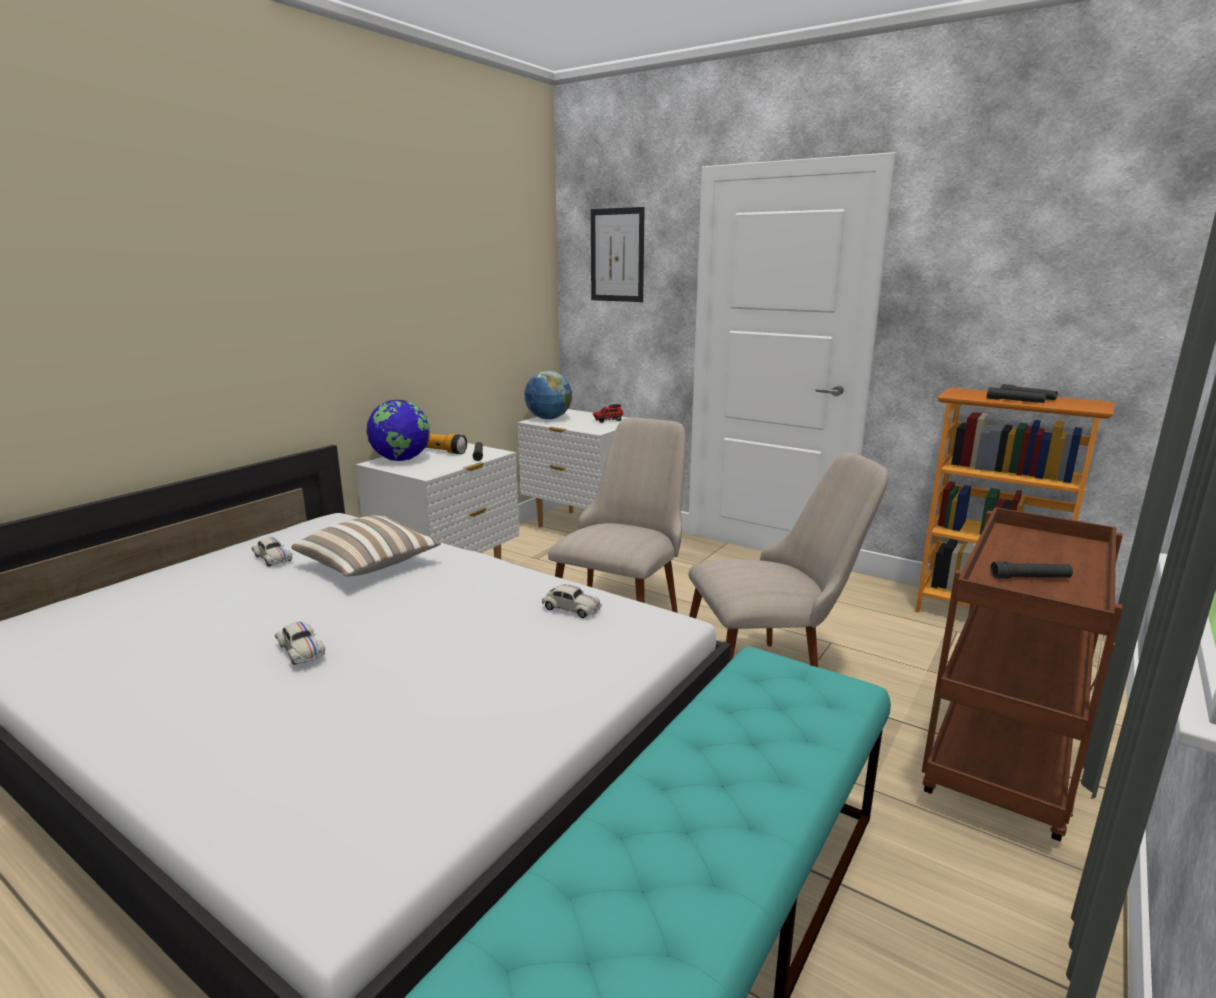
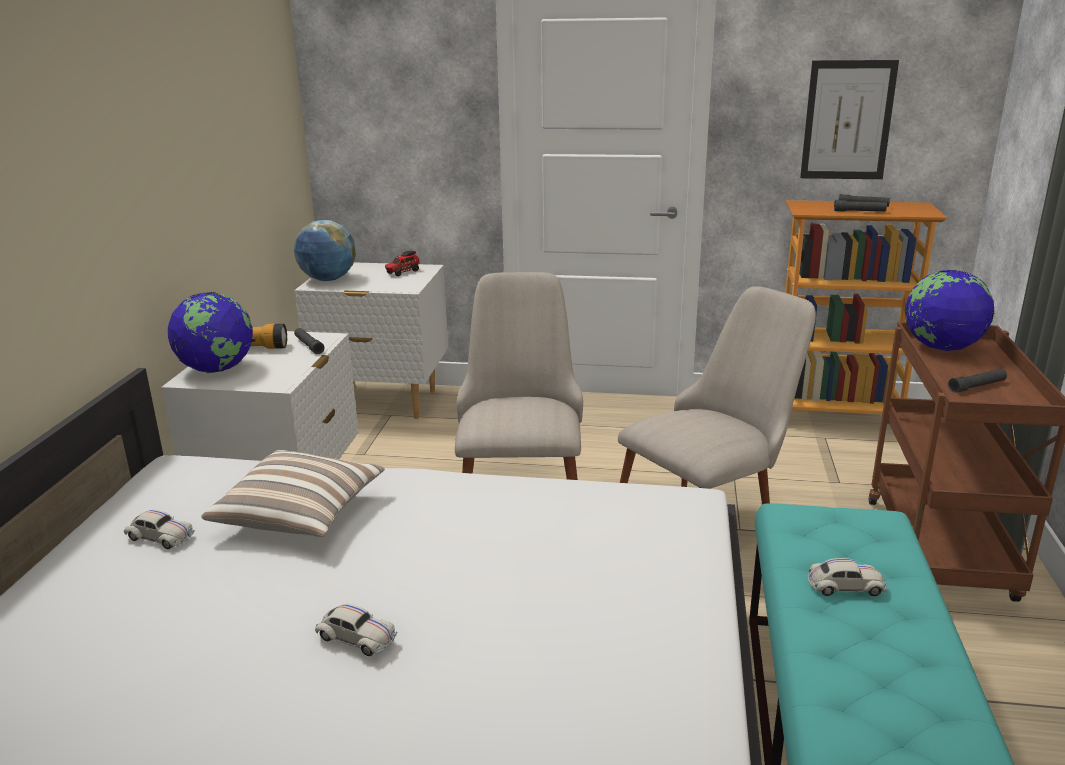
camera: 25 degrees left, 5 degrees up
(571, 608) = (585, 509): white toy car -> white toy car (845, 586)
(617, 255) = (387, 68): picture -> picture (847, 120)
(1032, 539) = (941, 348): none -> globe

